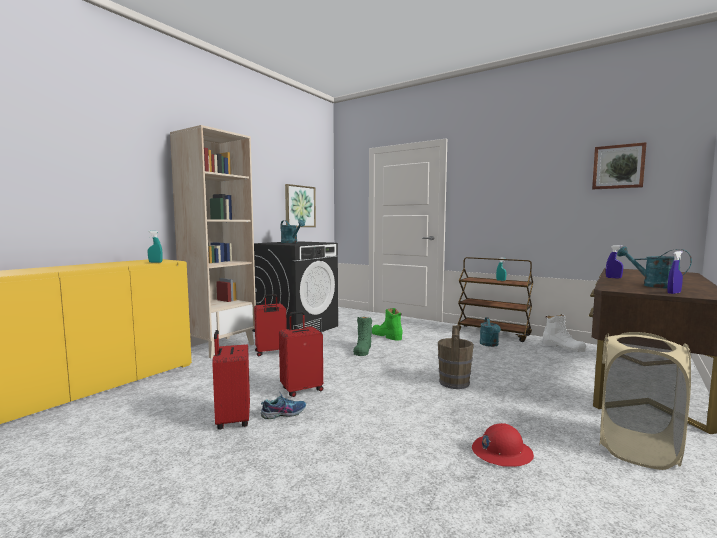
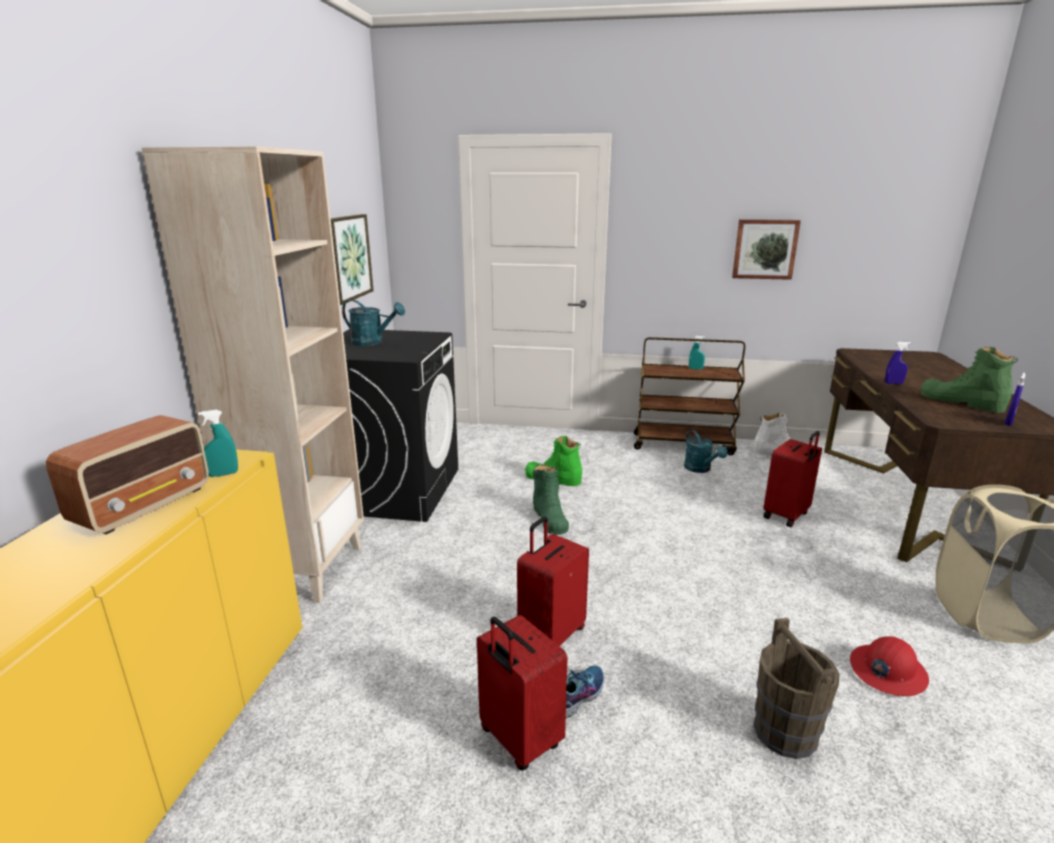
camera: 25 degrees left, 15 degrees up
(113, 264) = (145, 505): none -> radio
(270, 352) = (412, 560): red suitcase -> red suitcase (787, 515)
(454, 383) = (729, 559): brown bucket -> brown bucket (785, 733)
(618, 167) = (864, 206): picture -> picture (764, 249)
(653, 285) = (960, 402): turquoise watering can -> green boot

